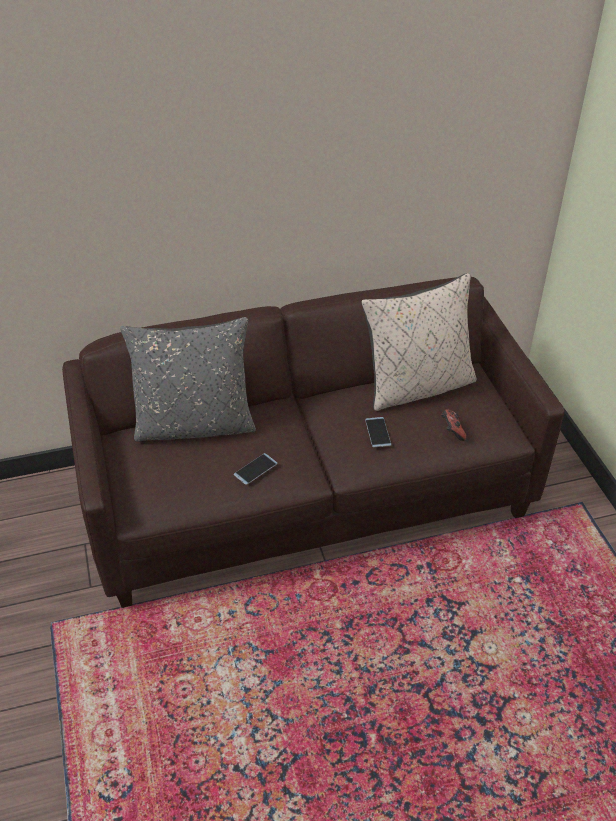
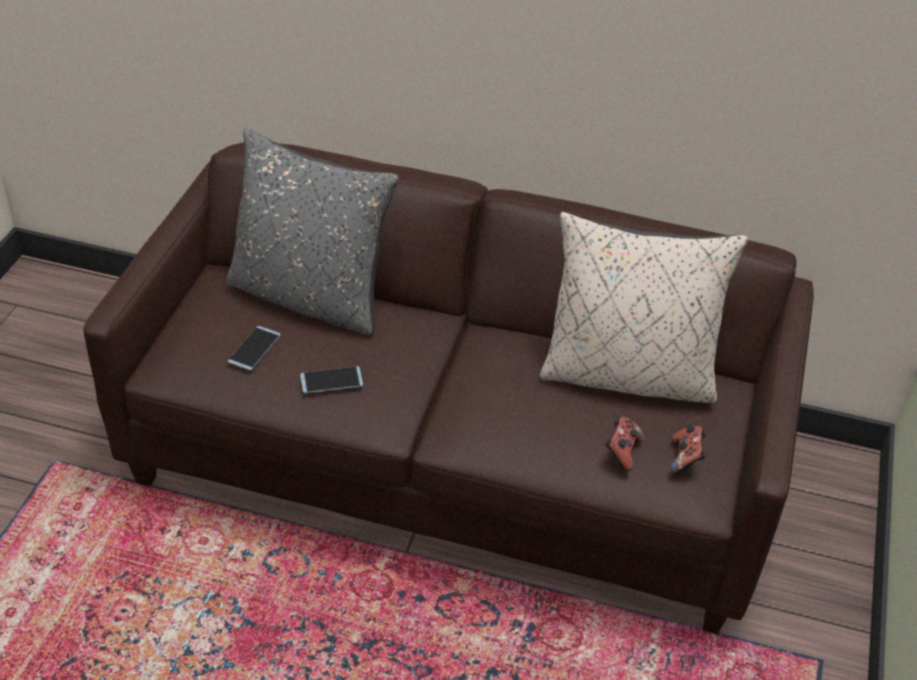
camera: 30 degrees right, 0 degrees up
(378, 432) = (520, 407): phone -> phone (254, 348)
(485, 419) = (686, 458): none -> game controller

